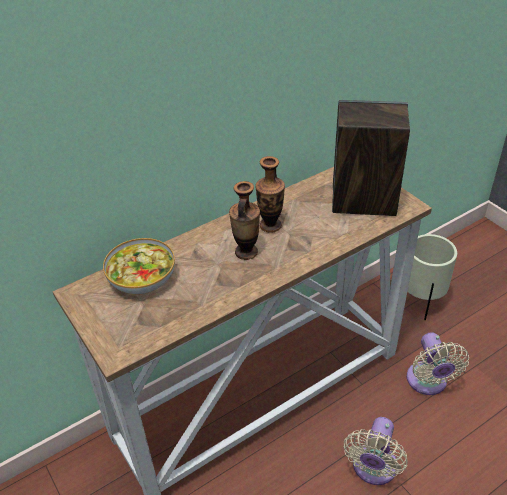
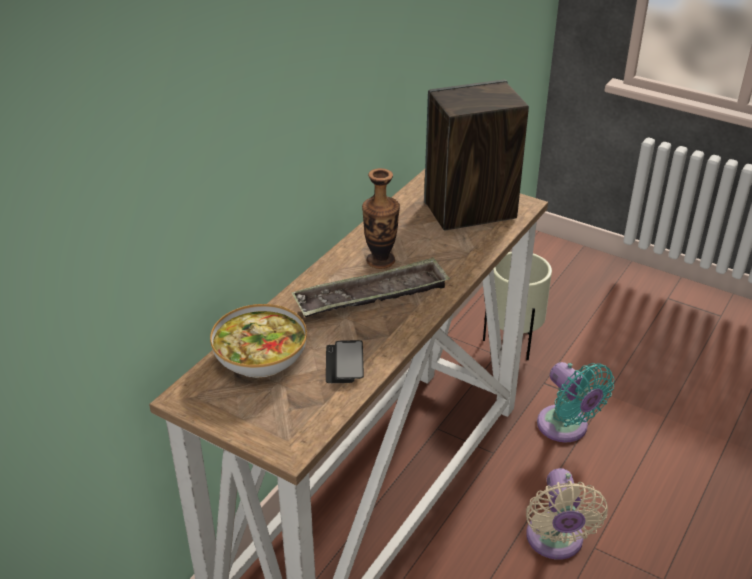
camera: 25 degrees left, 5 degrees down
(193, 299) = (344, 363): none -> phone
(246, 252) = (372, 296): vase -> tray
(428, 382) = (566, 428): beige fan -> turquoise fan

